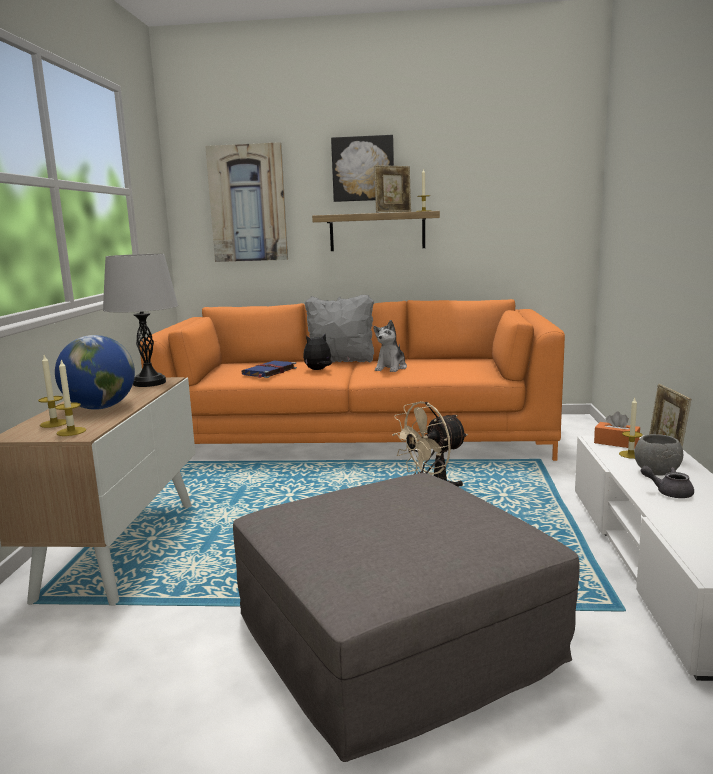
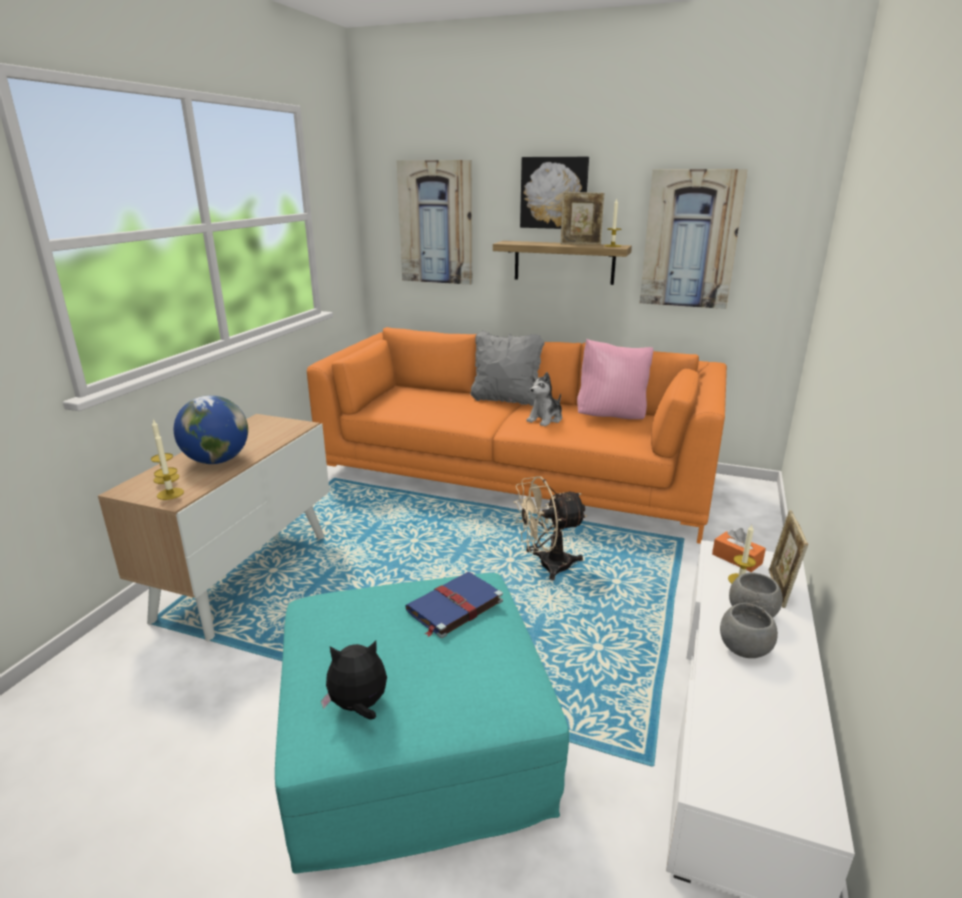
camera: 15 degrees right, 10 degrees up
(149, 383) = (283, 428): grey table lamp -> none
(269, 371) = (427, 407): blue book -> blue book (453, 607)
(318, 370) = (474, 411): plush toy -> plush toy (359, 707)
(396, 638) = (415, 741): grey ottoman -> turquoise ottoman
(449, 361) = (611, 416): none -> pink pillow
(489, 202) = (690, 239): none -> picture
(669, 492) = (743, 649): grey teapot -> grey bowl

